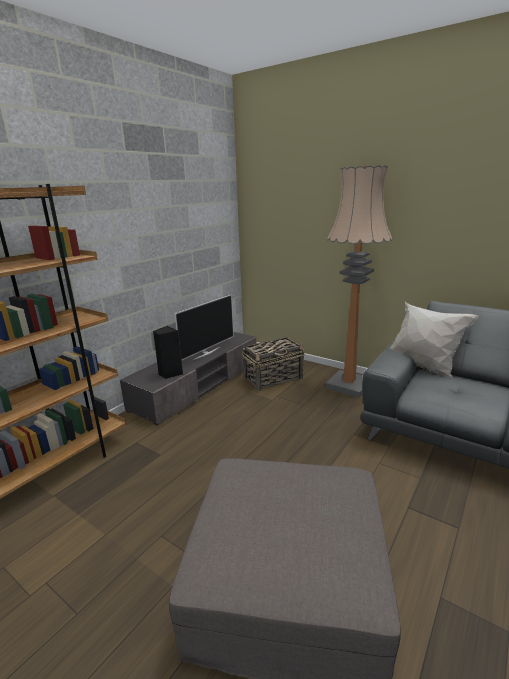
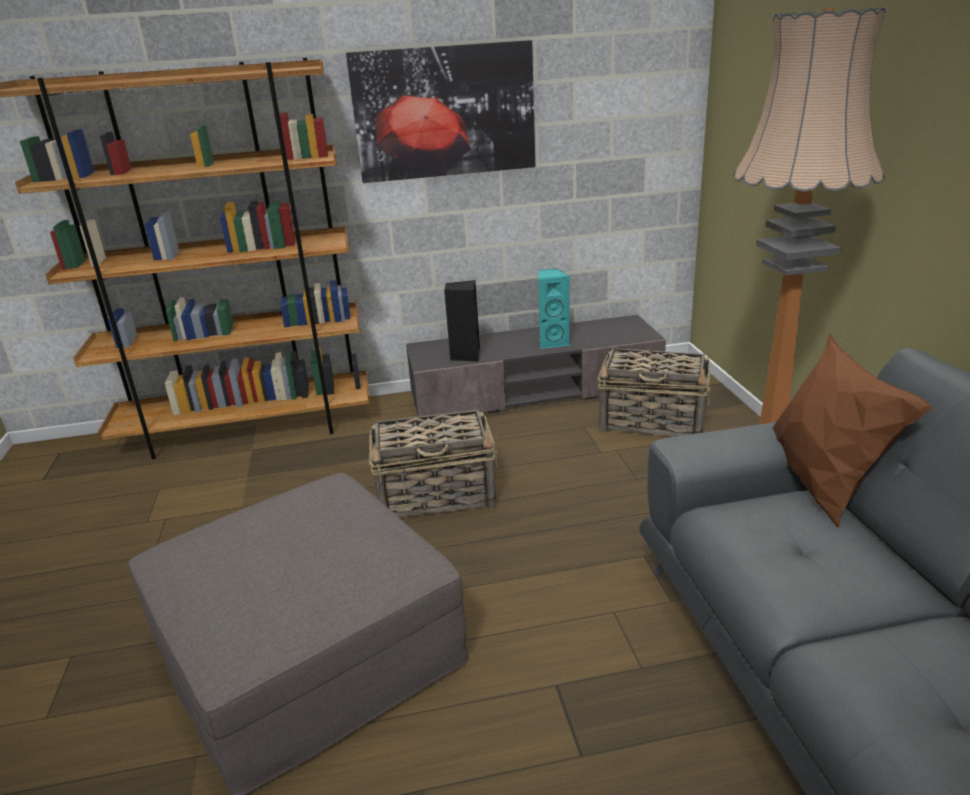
camera: 45 degrees right, 5 degrees up
(129, 224) = (444, 112): none -> picture
(206, 353) = (552, 342): television -> turquoise speaker
(227, 457) = (437, 496): none -> basket
(422, 367) = (820, 486): white pillow -> brown pillow

